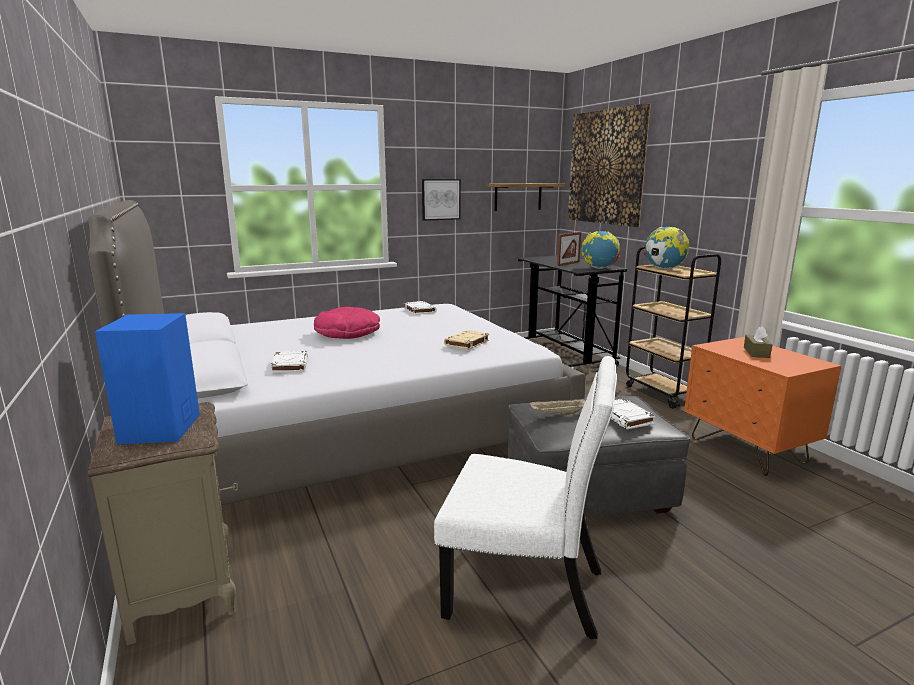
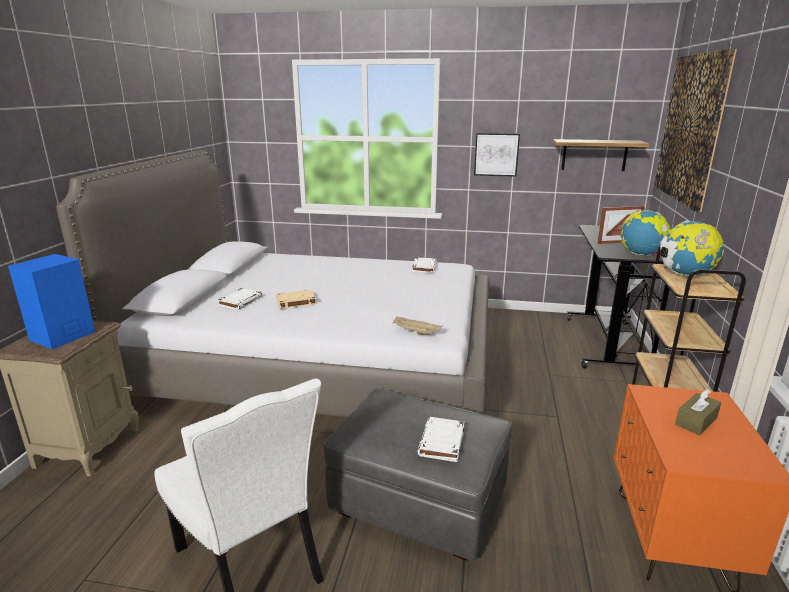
camera: 35 degrees right, 5 degrees up
(346, 333) = (326, 280): pink pillow -> none
(466, 343) = (391, 315): beige book -> beige book (295, 302)
(558, 414) = (389, 414): beige tray -> beige tray (415, 332)

